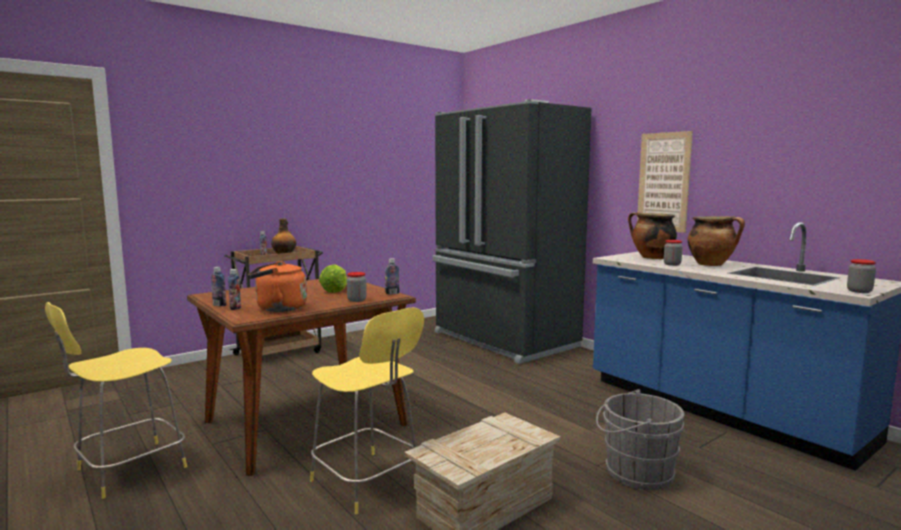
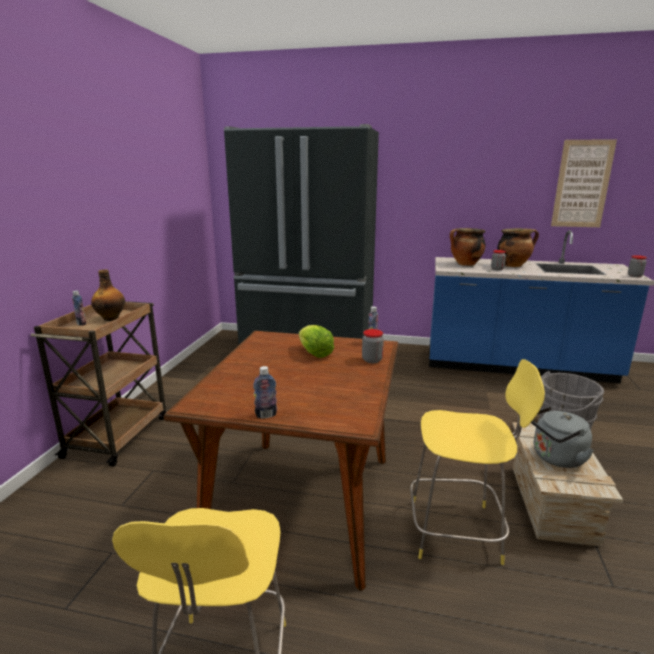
camera: 40 degrees left, 10 degrees up
(235, 308) = (298, 412): bottle -> none
(278, 308) = (342, 396): orange kettle -> none
(472, 442) = (555, 458): none -> grey kettle
(663, 182) = (449, 200): picture -> picture (582, 184)

